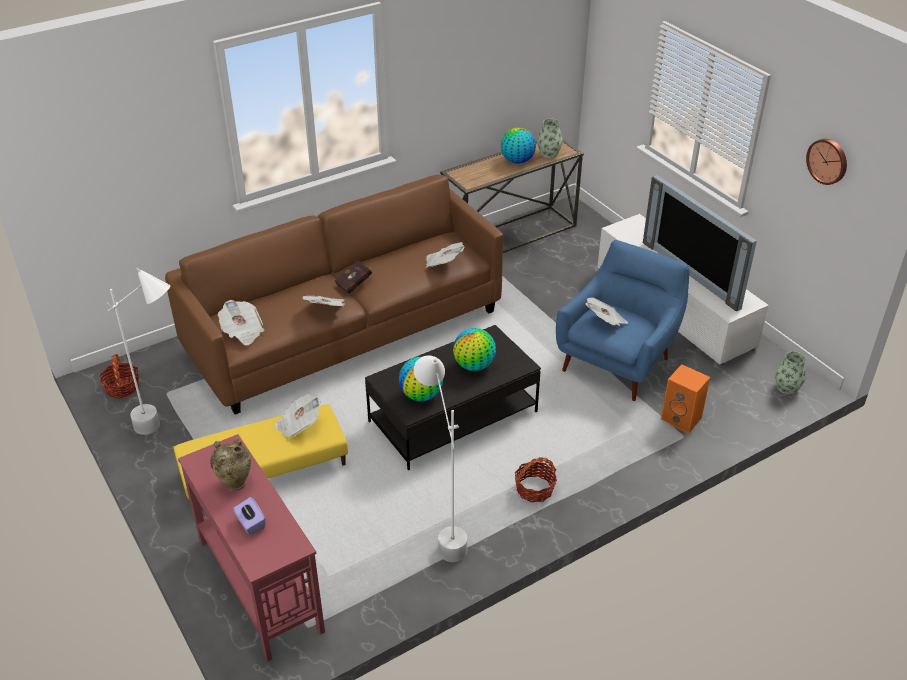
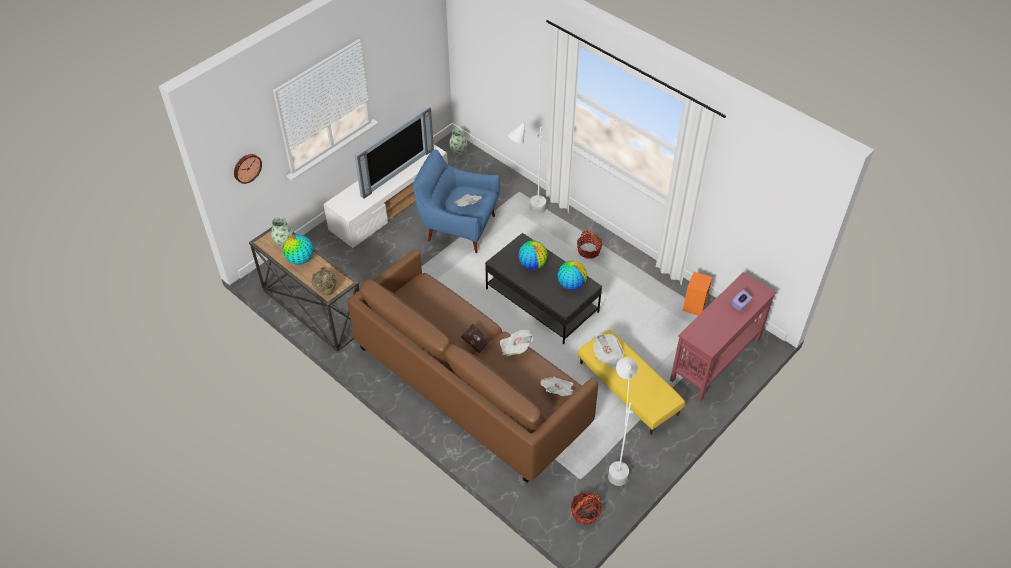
camera: 105 degrees left, 10 degrees up
(235, 483) = (716, 321): beige vase -> beige vase (326, 293)
(442, 532) = (639, 285): white floor lamp -> white floor lamp (527, 215)
(443, 263) = (437, 293): newspaper -> none
(682, 419) = (503, 193): orange speaker -> orange speaker (694, 305)
(828, 161) = (408, 40): wall clock -> wall clock (246, 167)

